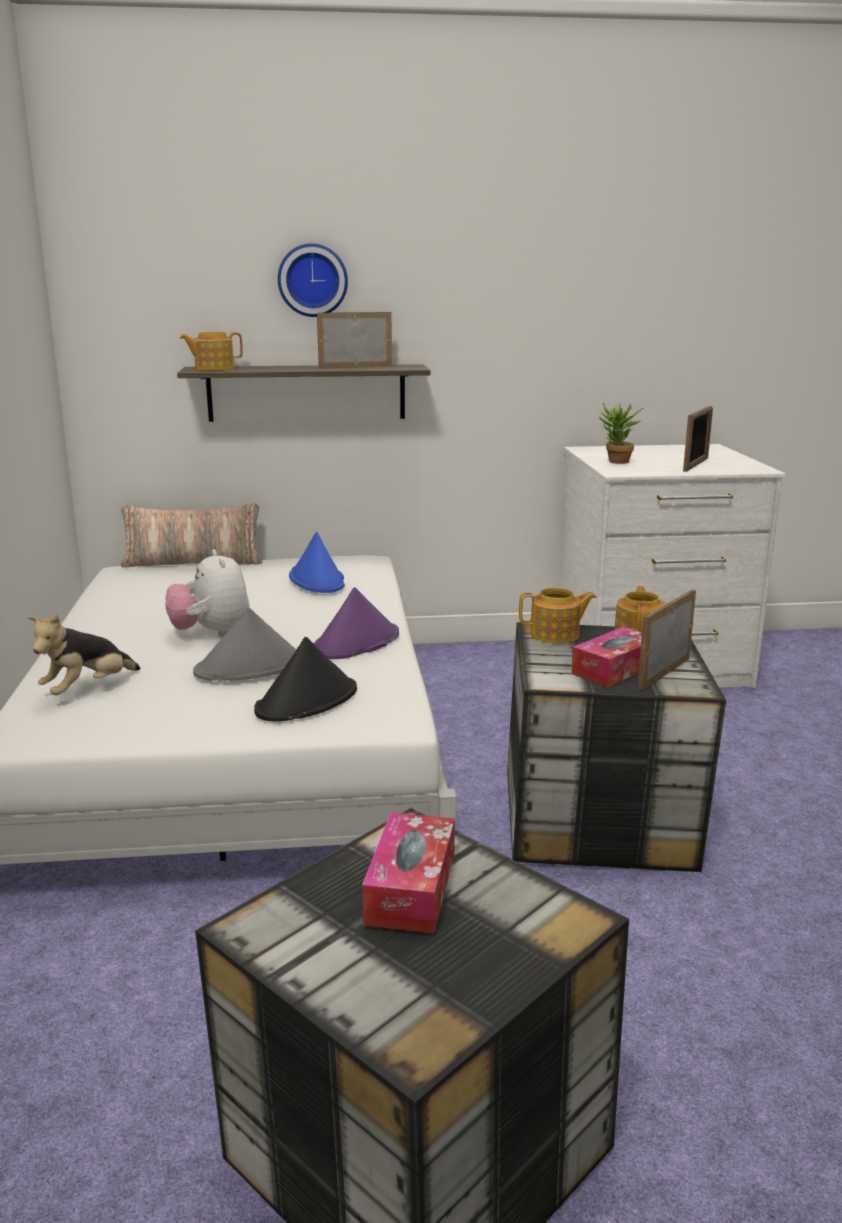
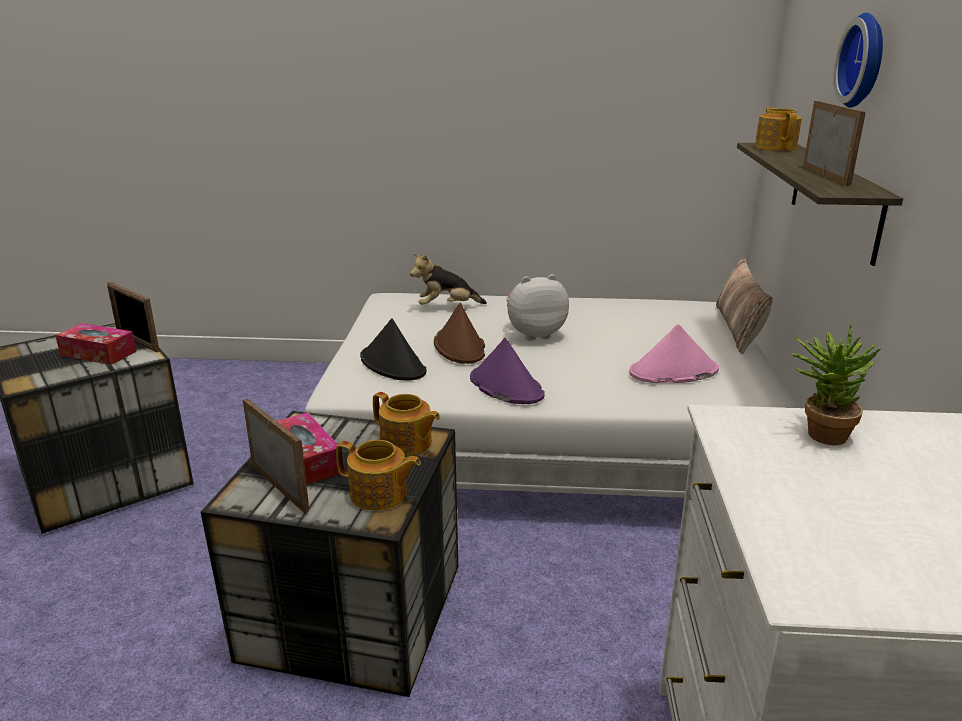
camera: 100 degrees right, 5 degrees up
(87, 689) = (446, 307): plush toy -> plush toy turned 60 degrees counterclockwise
(251, 668) = (459, 347): grey hat -> brown hat
(317, 580) = (673, 372): blue hat -> pink hat
(556, 635) = (406, 443): teapot -> teapot turned 60 degrees counterclockwise
(695, 465) = (828, 513): picture frame -> picture frame (137, 342)

